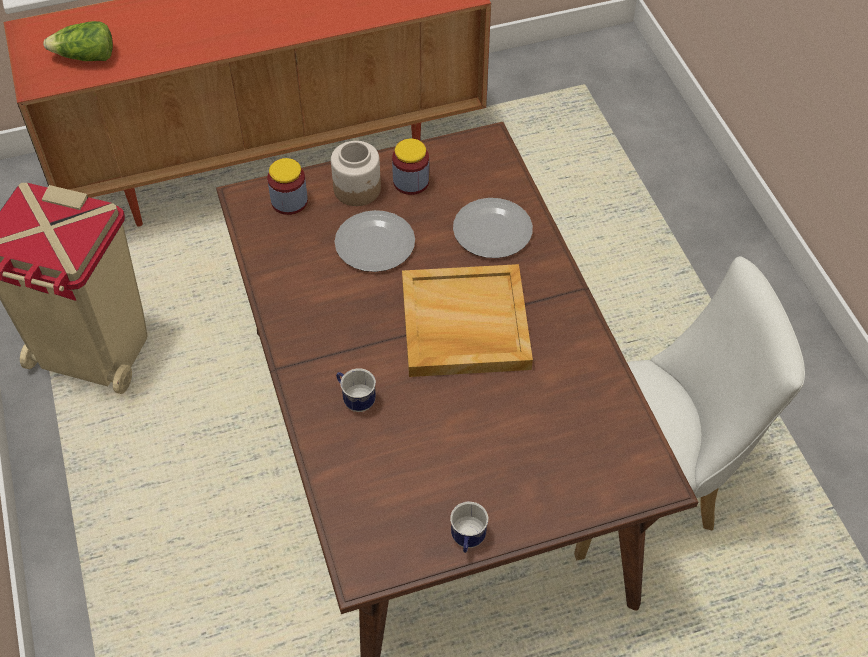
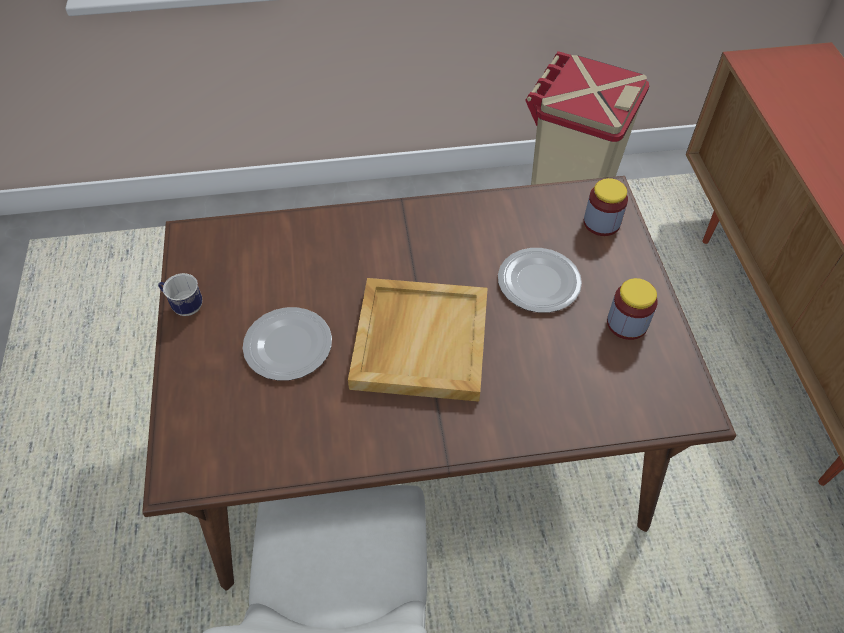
camera: 100 degrees right, 0 degrees up
(86, 57) = (789, 89): lettuce -> none
(355, 400) = (353, 248): mug -> none
(357, 189) = (617, 277): jar -> none
(491, 231) = (547, 387): plate -> plate (288, 344)

